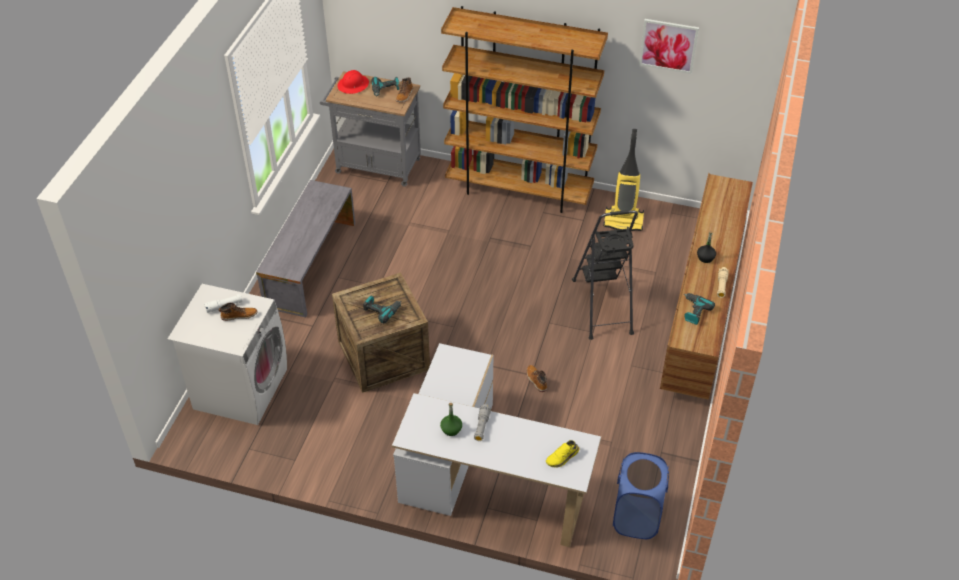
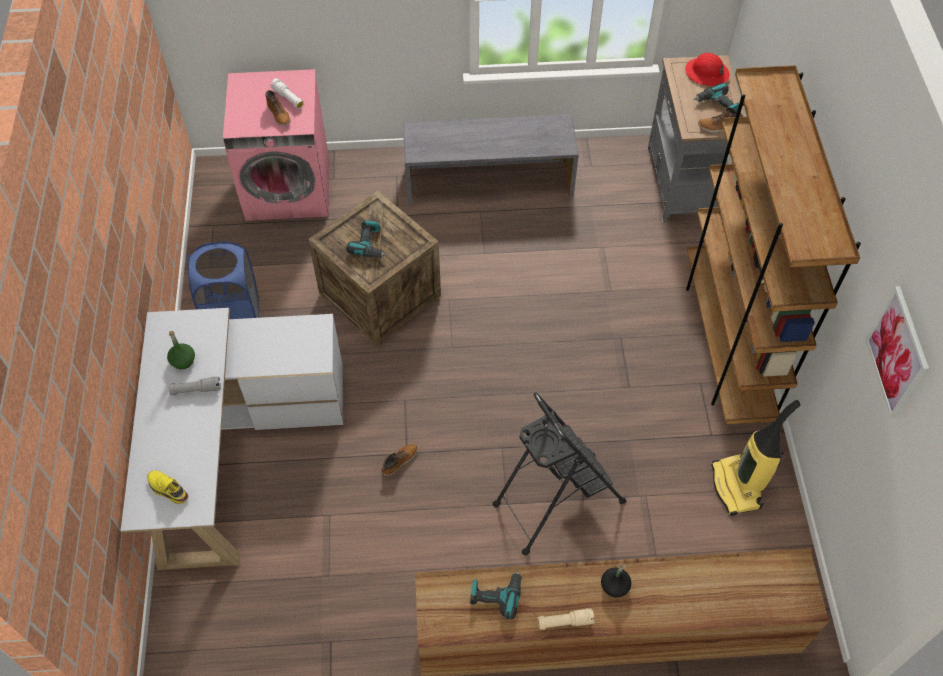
camera: 70 degrees right, 10 degrees up
(240, 387) = (289, 187): white washing machine -> pink washing machine
(636, 517) = (218, 636): blue laundry basket -> blue laundry basket (233, 313)

